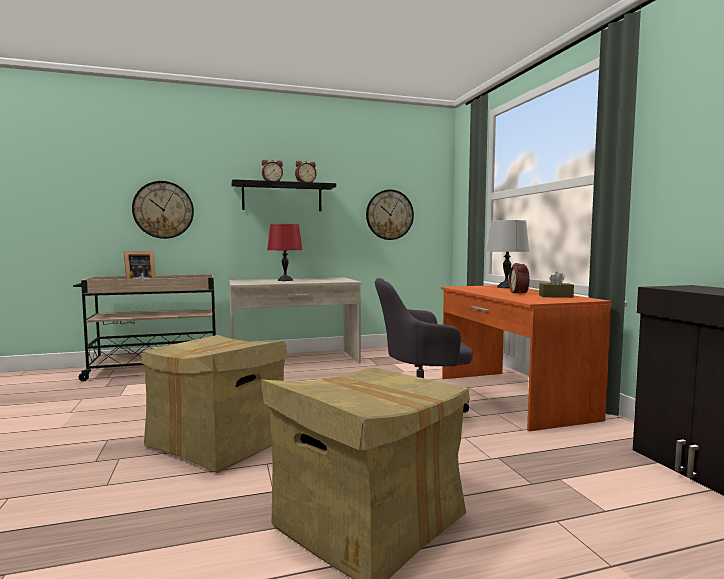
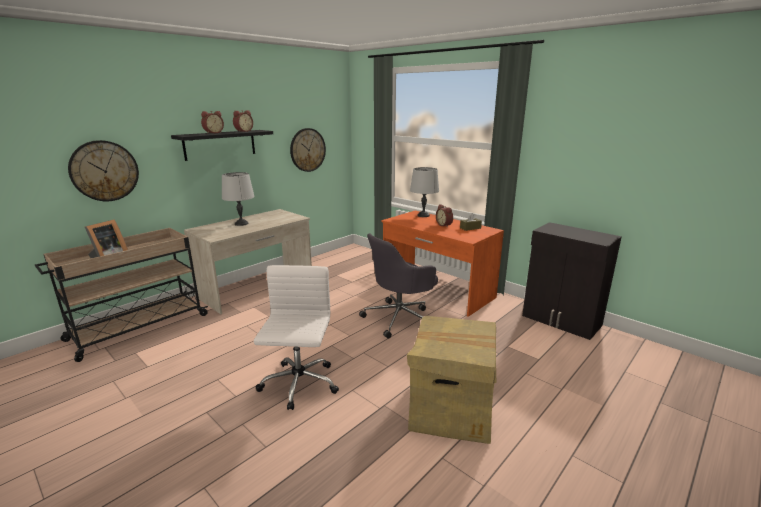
camera: 30 degrees left, 15 degrees up
(218, 442) = (299, 385): cardboard box -> white office chair
(285, 280) = (241, 223): red table lamp -> grey table lamp

